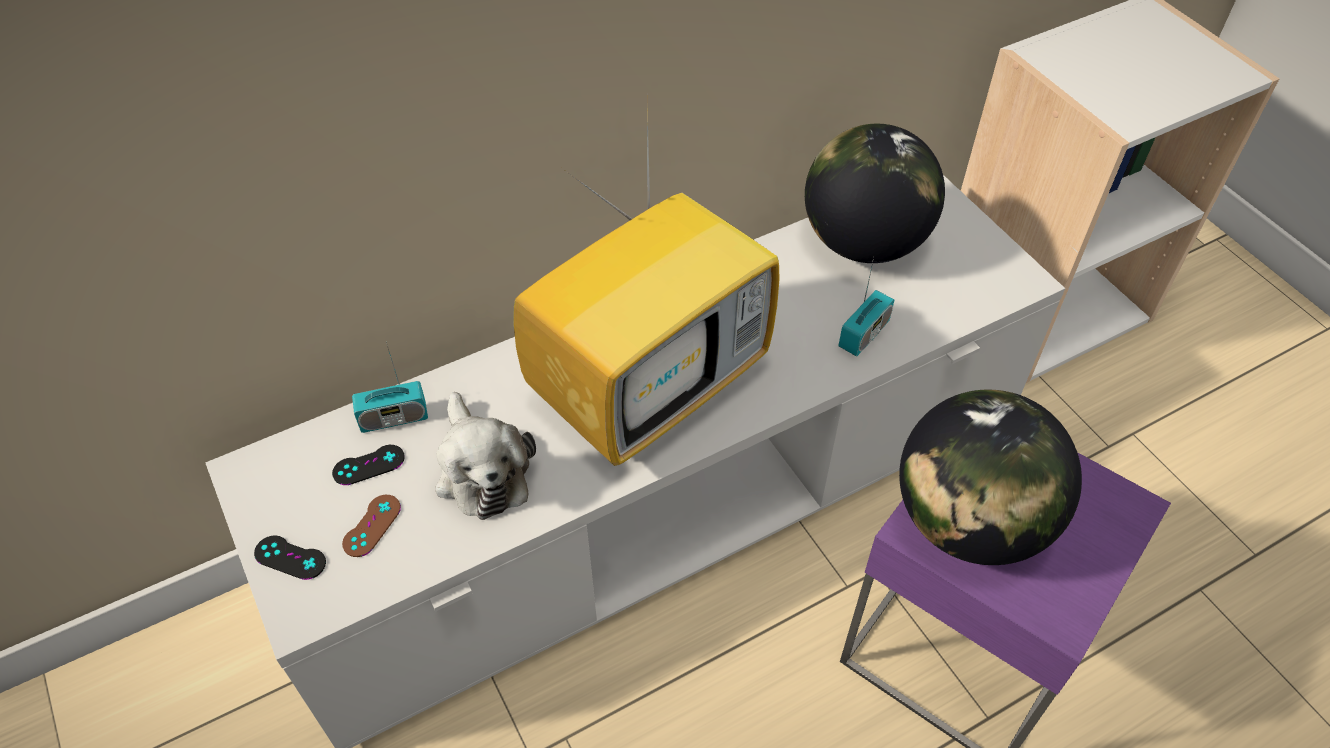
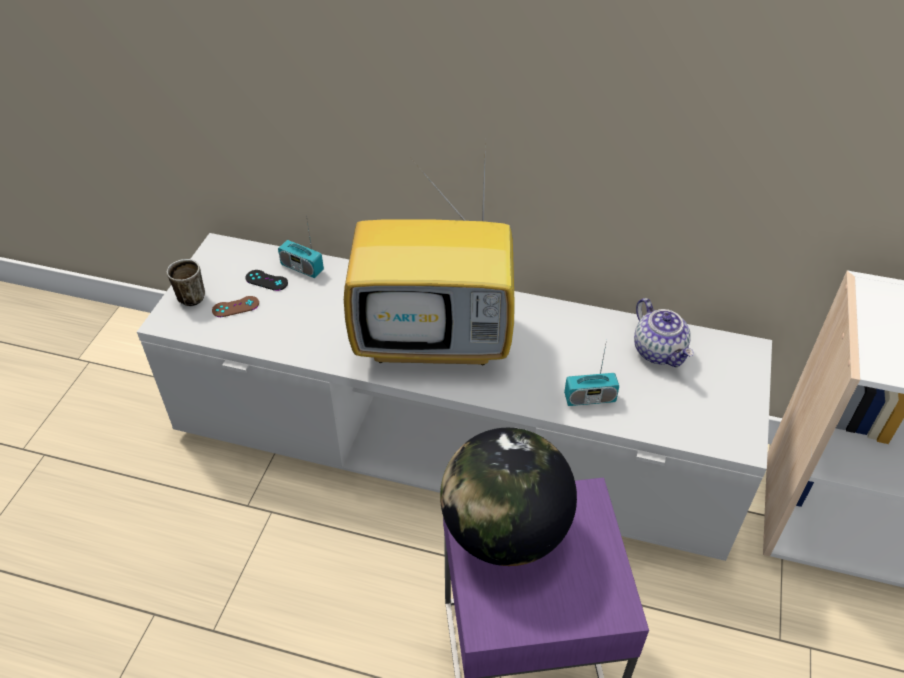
camera: 45 degrees right, 5 degrees down
(290, 558) = (190, 295): black game controller -> mug
(481, 470) = (308, 318): plush toy -> none
(864, 243) = (659, 351): globe -> teapot

